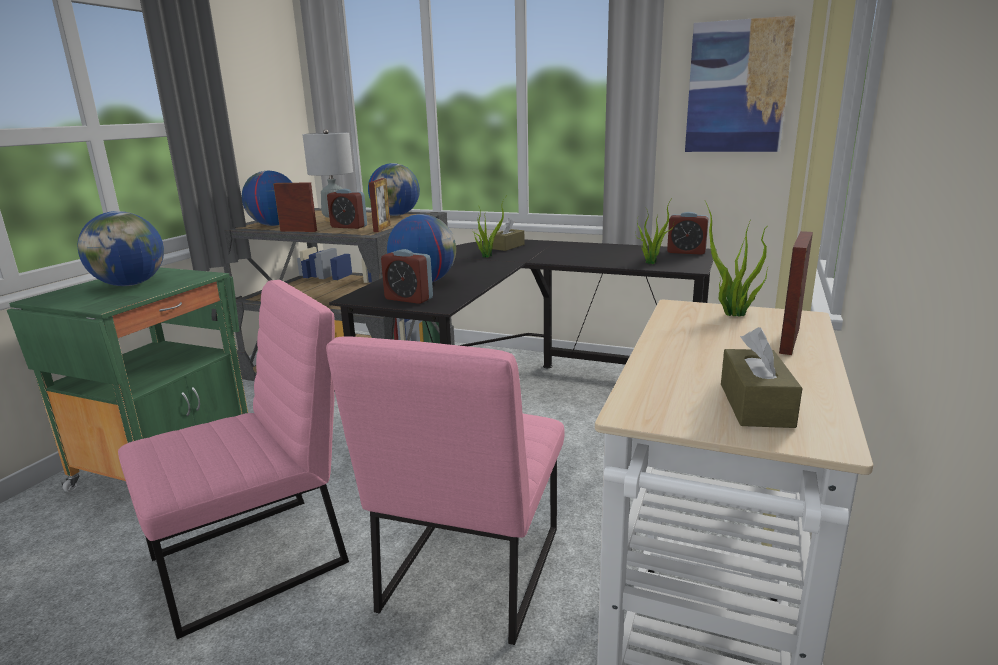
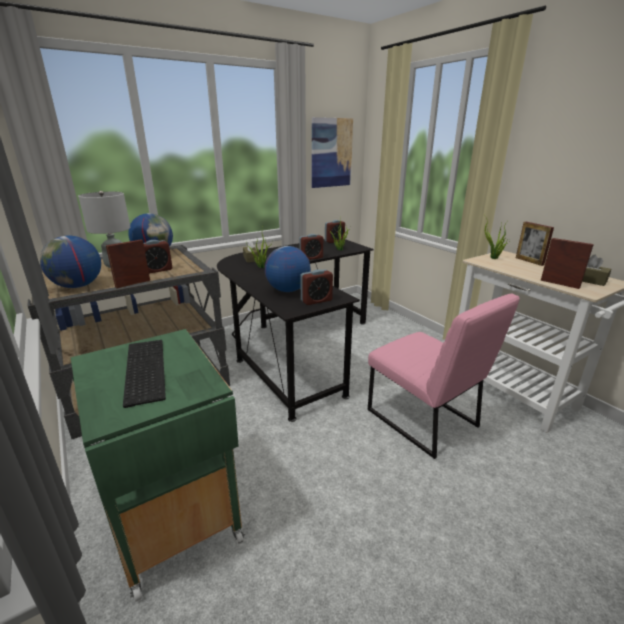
camera: 55 degrees left, 5 degrees up
(130, 284) = (143, 369): globe -> keyboard
(256, 558) = (353, 492): pink chair -> none
(382, 228) = (191, 265): picture frame -> picture frame (559, 284)
(573, 262) = (311, 258): none -> alarm clock

